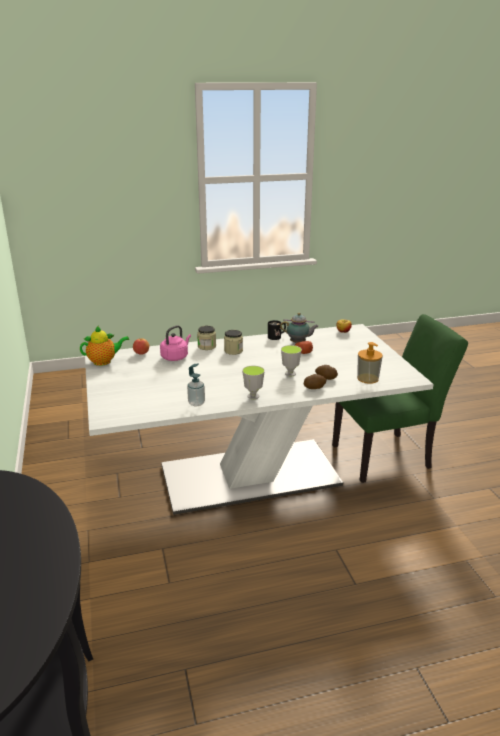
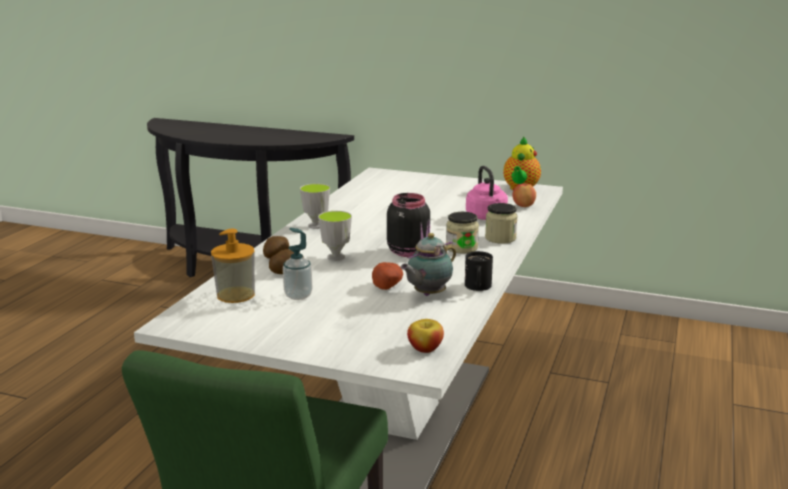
camera: 125 degrees right, 5 degrees down
(196, 403) = (347, 203): soap dispenser -> soap dispenser (298, 296)
(256, 360) = (409, 252): none -> black jar

